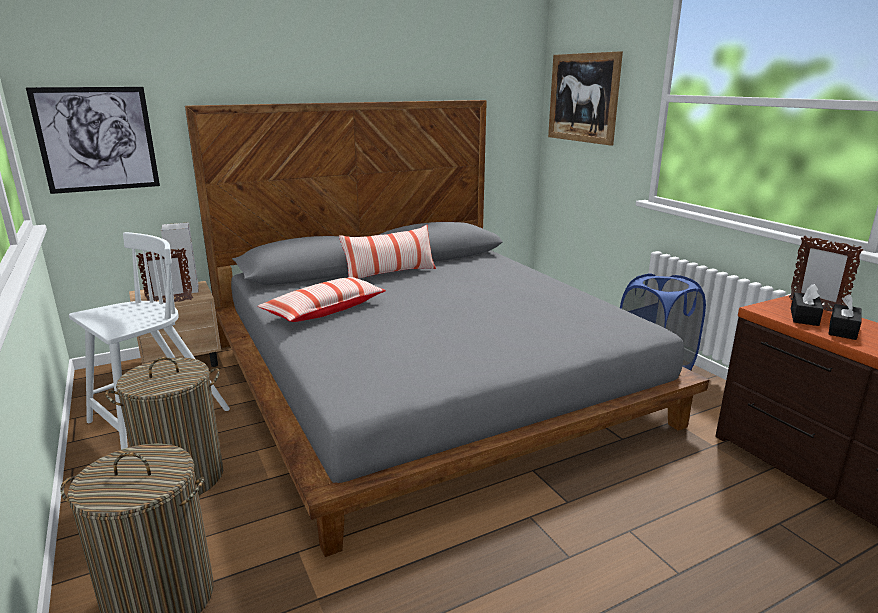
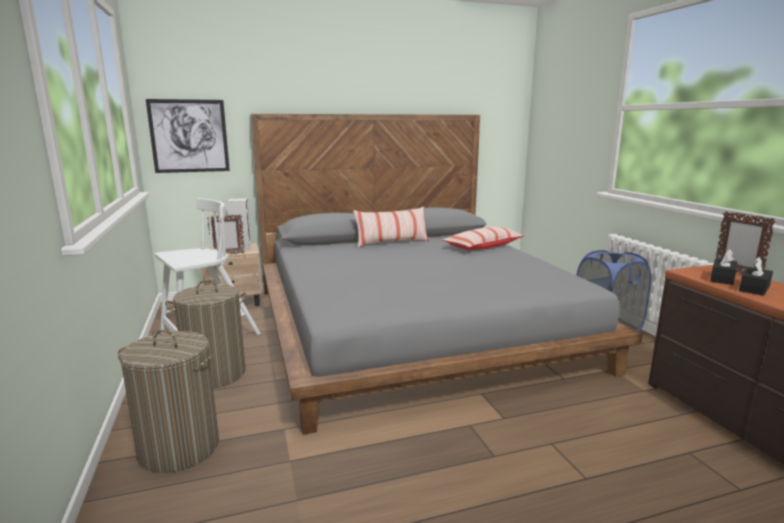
camera: 10 degrees right, 5 degrees down
(325, 311) = (333, 262): pillow -> pillow (483, 247)
(583, 98) = (558, 112): picture -> none

